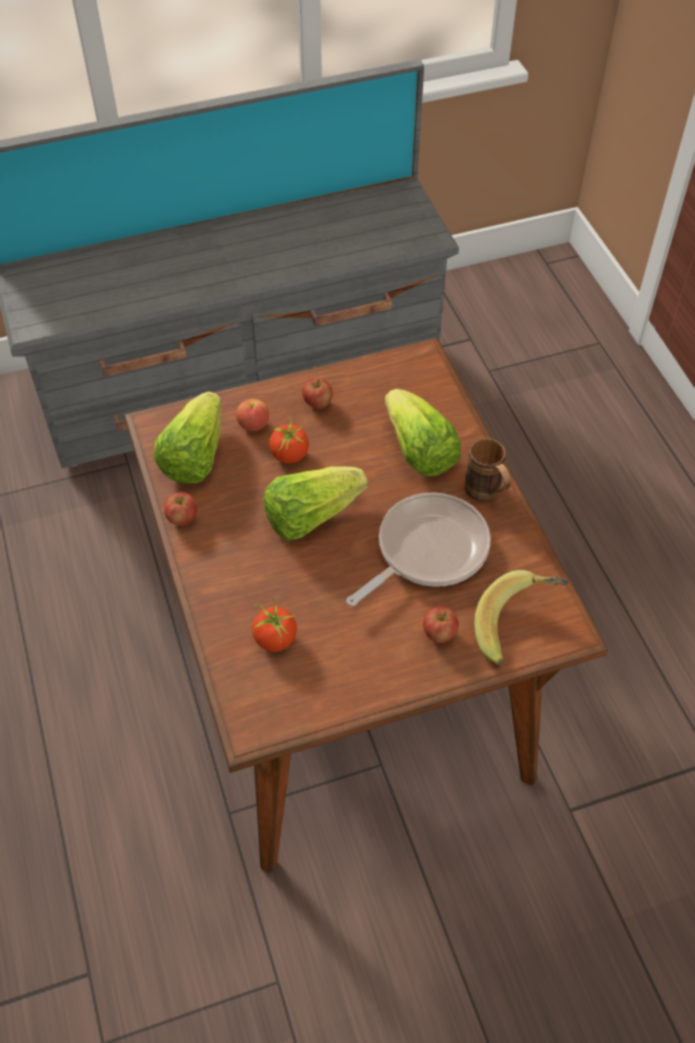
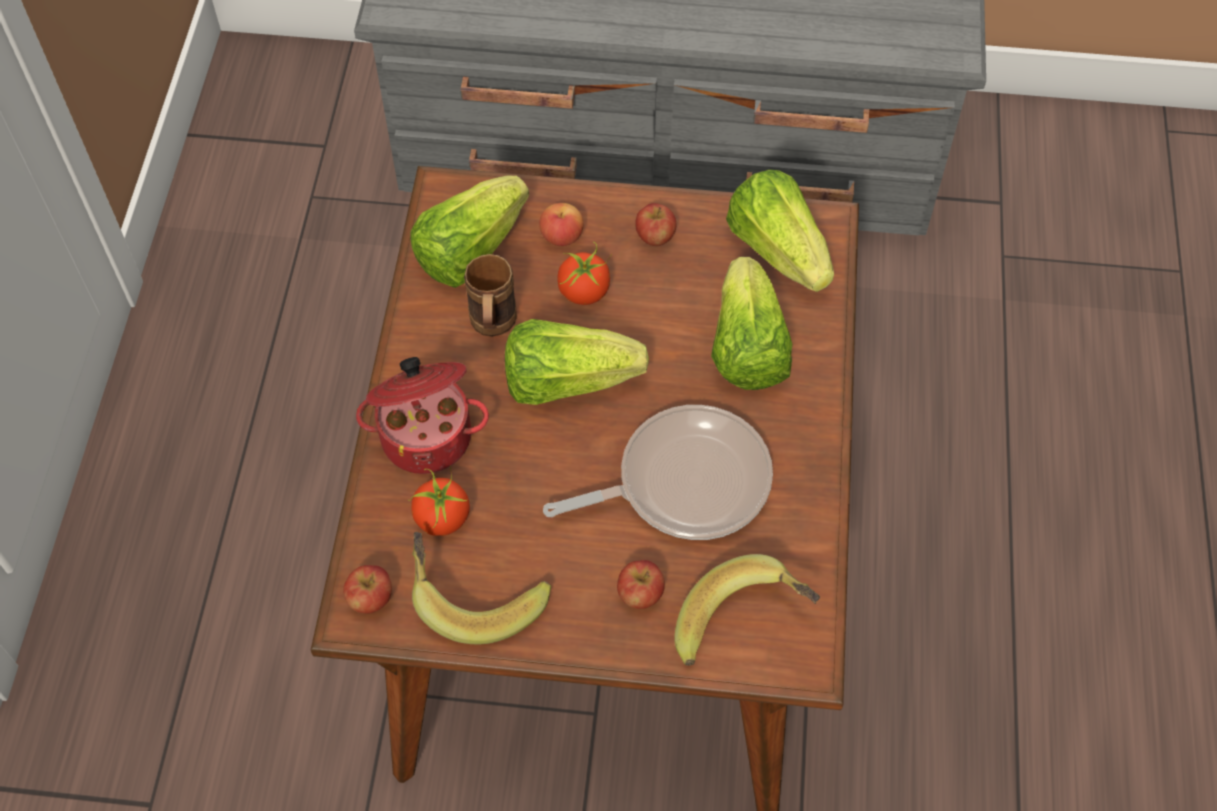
camera: 25 degrees right, 5 degrees up
(182, 518) = (415, 324): apple -> apple (370, 599)
(232, 588) = (426, 434): none -> cooking pot
(328, 680) = (476, 595): none -> banana
(403, 383) = (778, 250): none -> lettuce
(486, 495) = (801, 440): brown mug -> brown mug (492, 328)

